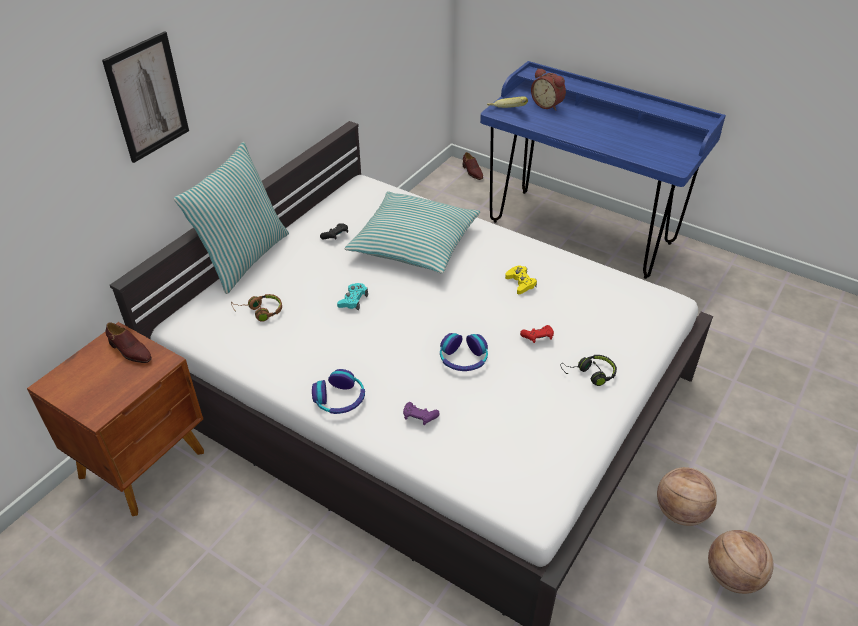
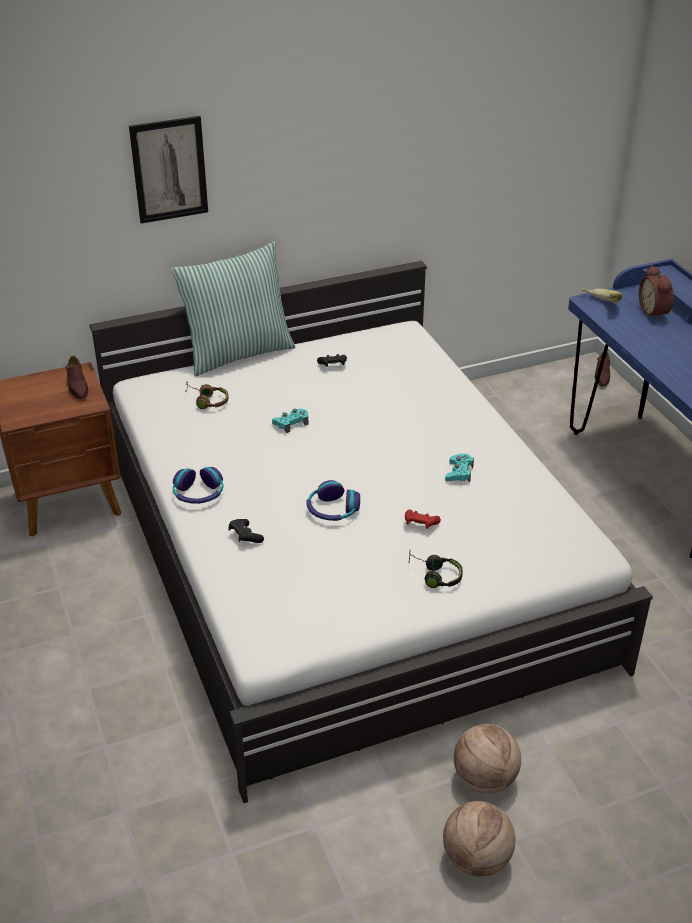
camera: 35 degrees right, 5 degrees down
(414, 243) = (397, 398): pillow -> none
(419, 418) = (245, 537): purple game controller -> black game controller
(520, 283) = (459, 472): yellow game controller -> turquoise game controller

